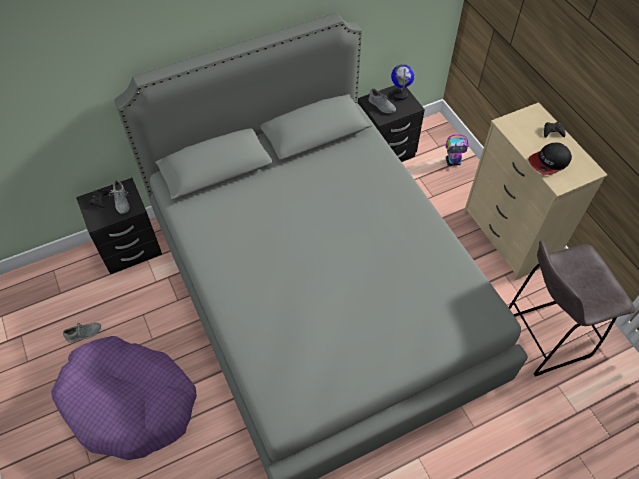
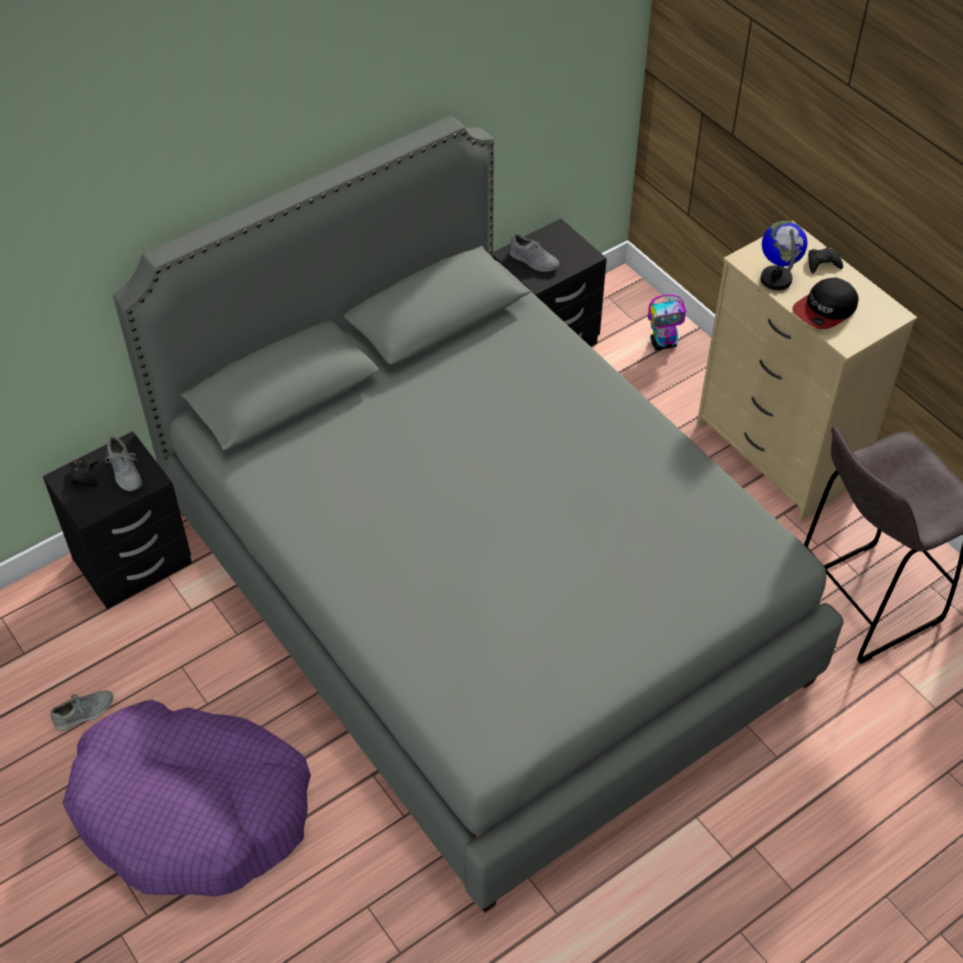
camera: 10 degrees left, 5 degrees down
(400, 94) = (560, 238): globe -> globe (776, 279)

